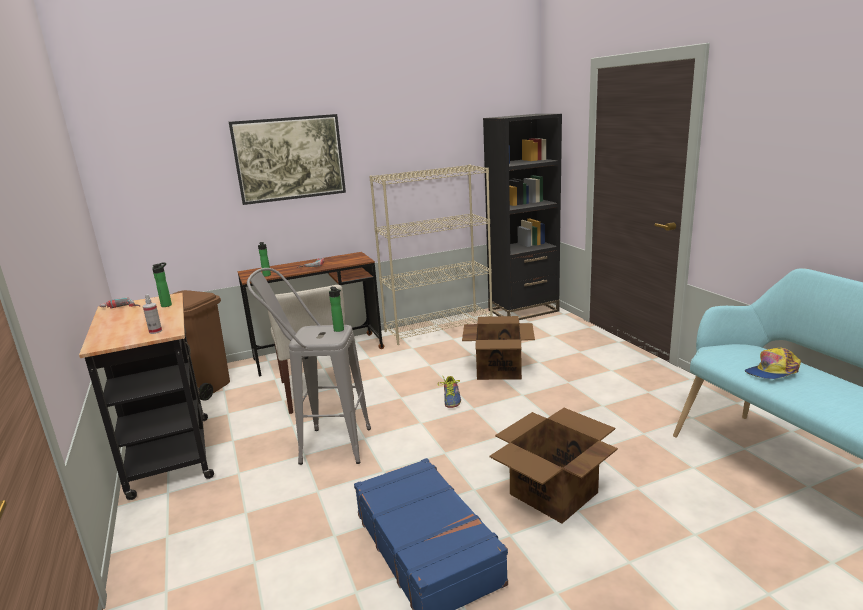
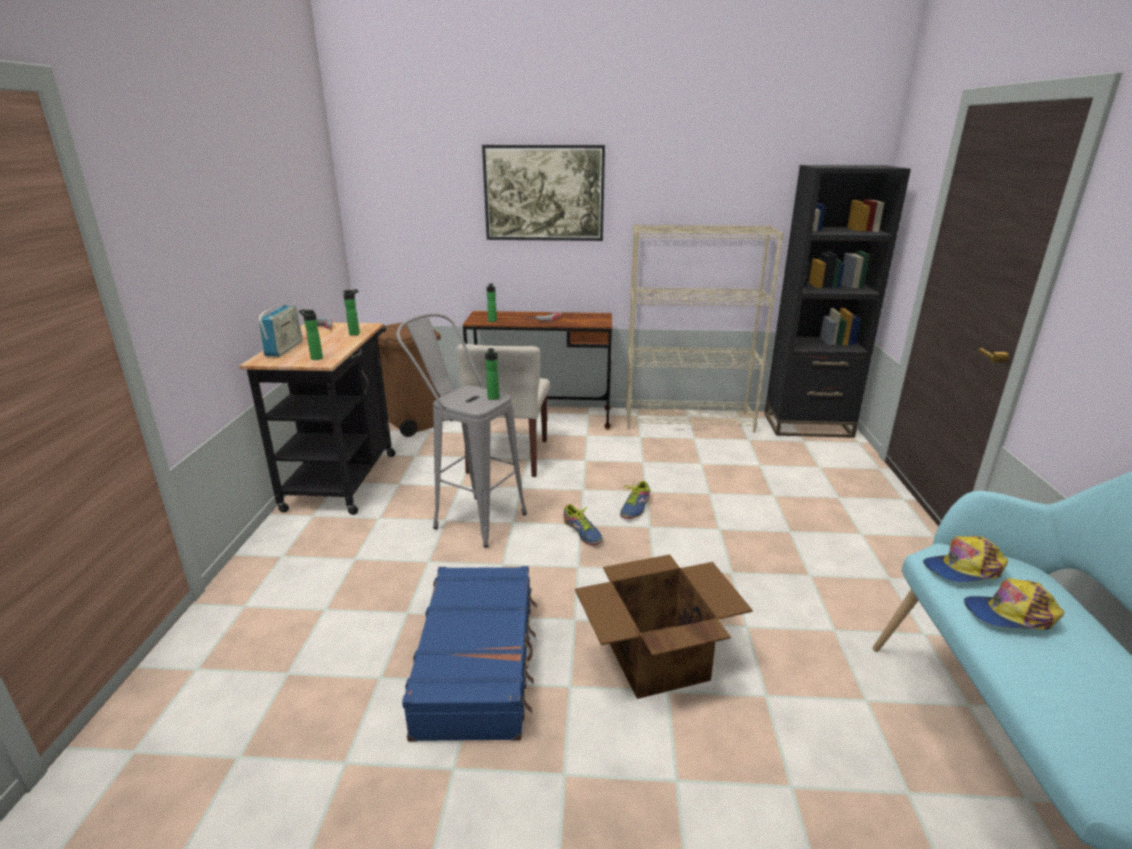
camera: 25 degrees right, 5 degrees up
(108, 331) = (284, 348): none -> radio
(155, 331) = (315, 358): spray bottle -> bottle
(427, 427) = (582, 532): none -> shoe
(499, 369) = (717, 490): cardboard box -> none
(728, 356) = (963, 569): none -> cap

